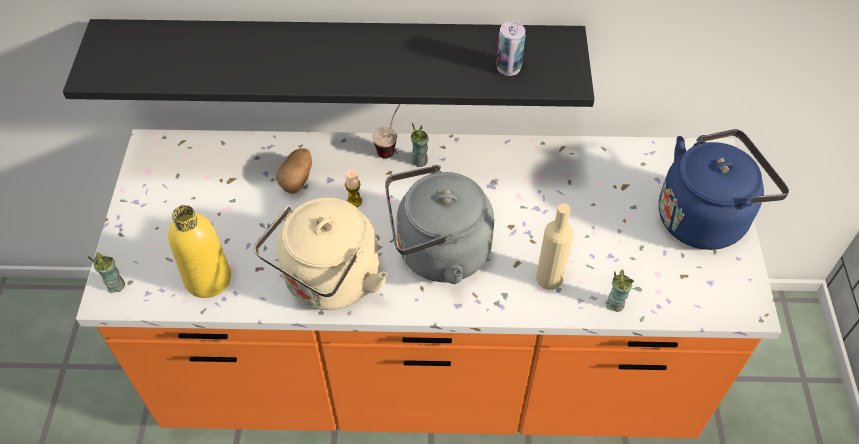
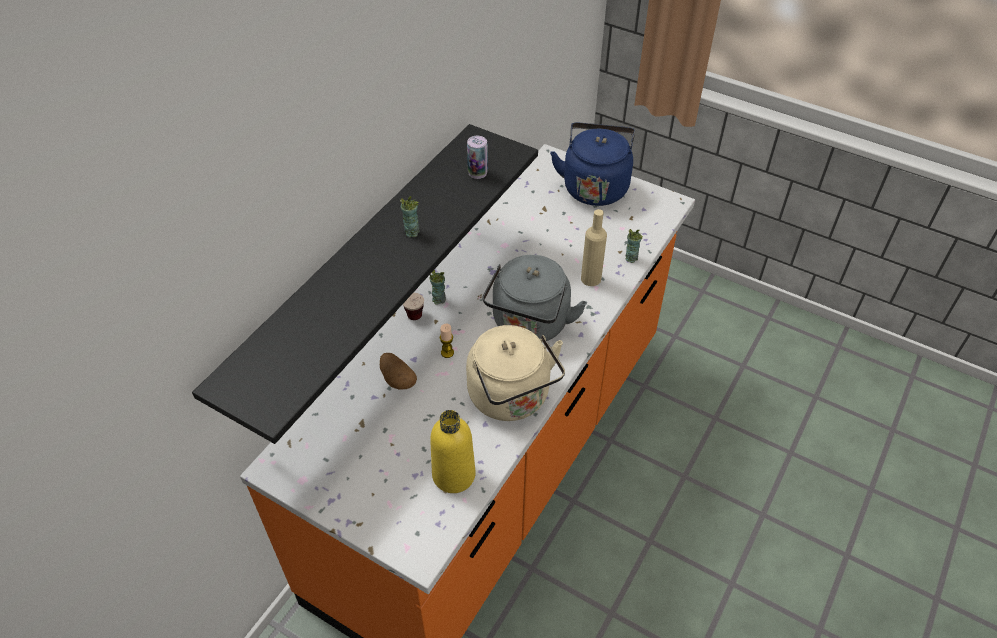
camera: 60 degrees left, 5 degrees down
(116, 285) = (413, 545): cup -> cup (411, 232)

